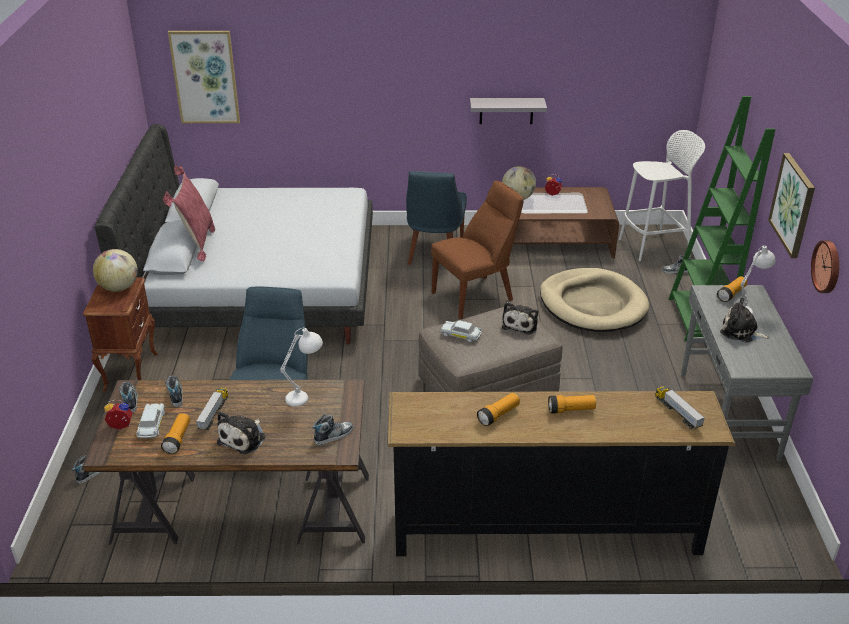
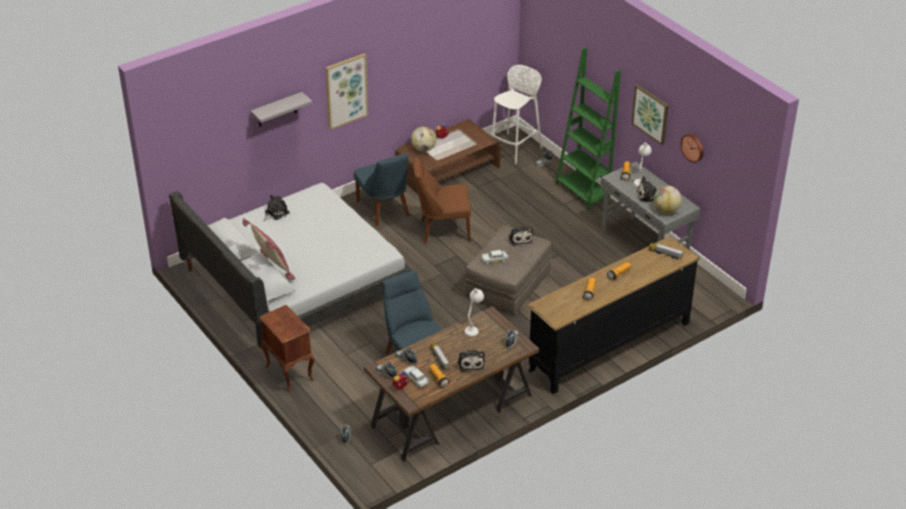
camera: 35 degrees left, 5 degrees up
(119, 288) = (282, 317): globe -> globe (666, 210)
(205, 77) = (200, 143): picture -> picture (346, 91)
(277, 197) = (275, 213): none -> plush toy
(476, 296) = (442, 230): brown chair -> brown chair turned 120 degrees counterclockwise
(506, 111) = (402, 91): grey shelf -> grey shelf (277, 110)
(592, 304) = (516, 207): beige dog bed -> none

